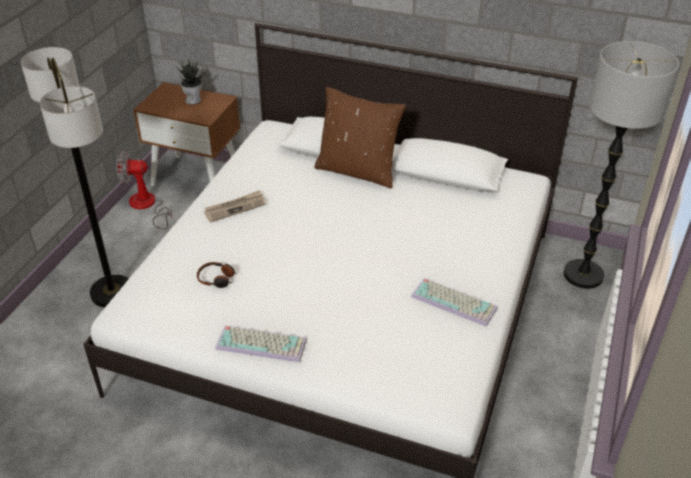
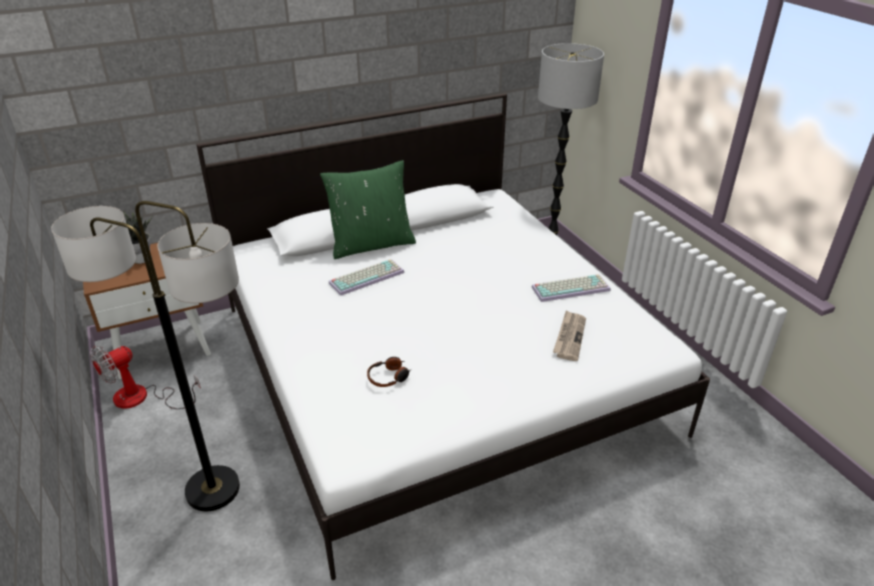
camera: 45 degrees left, 5 degrees down
(235, 207) = (314, 320): newspaper -> newspaper (569, 337)
(263, 343) = (498, 397): keyboard -> keyboard (367, 277)
(358, 171) = (371, 244): brown pillow -> green pillow

